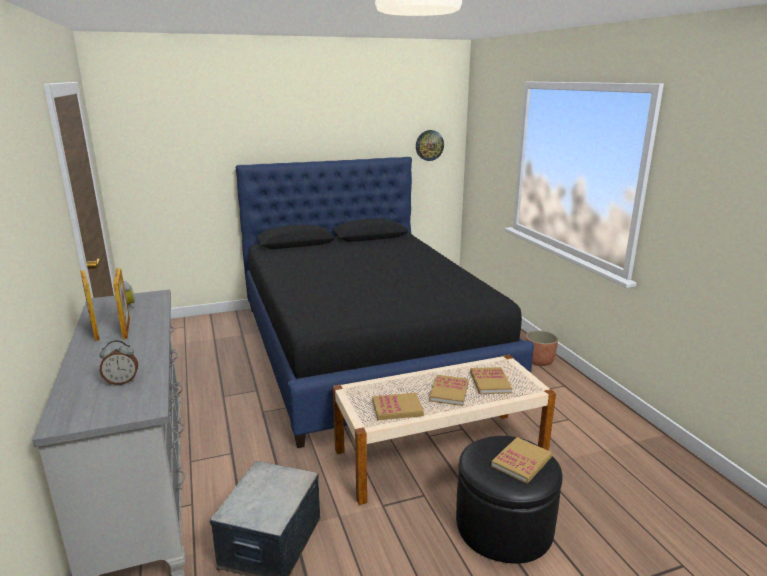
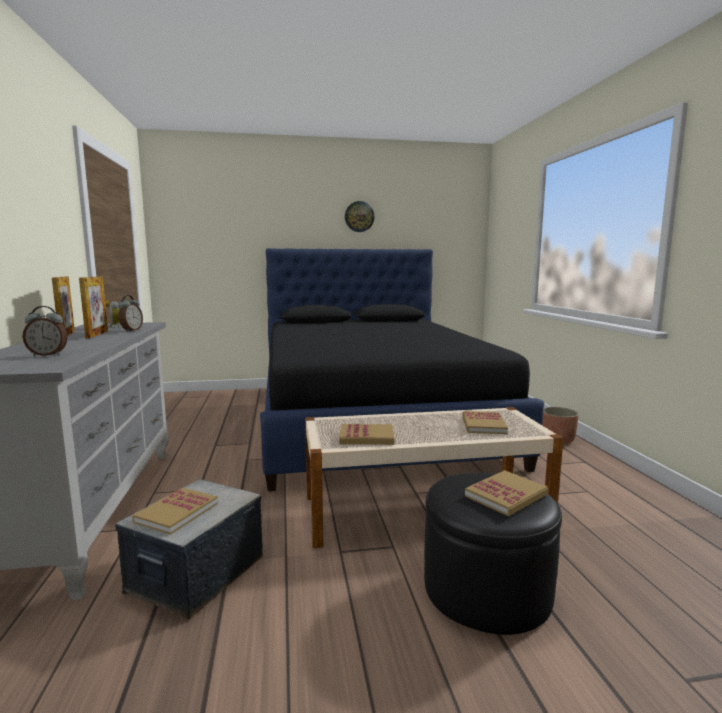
camera: 10 degrees right, 10 degrees down
(153, 315) = (131, 330): none -> alarm clock
(429, 145) = (451, 241): wall clock -> wall clock (359, 216)
(449, 392) = (432, 429): book -> book (177, 513)

